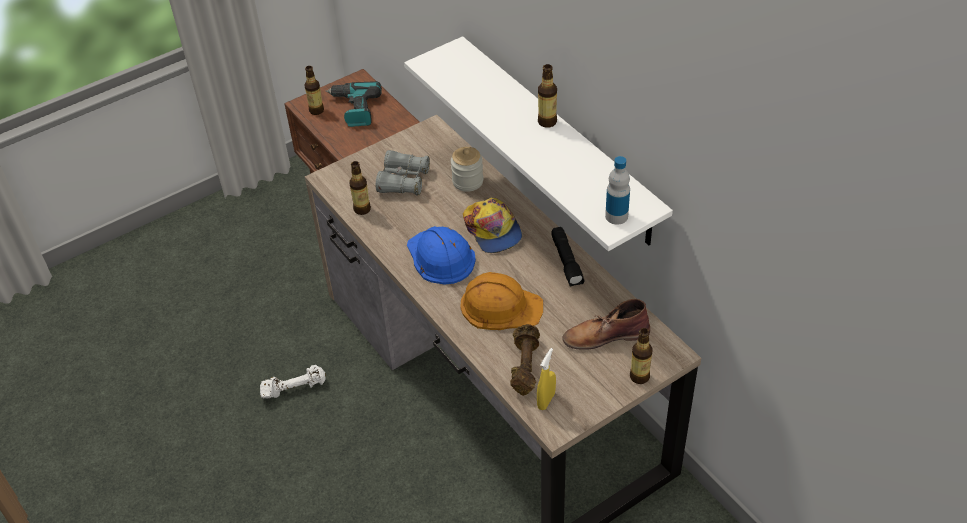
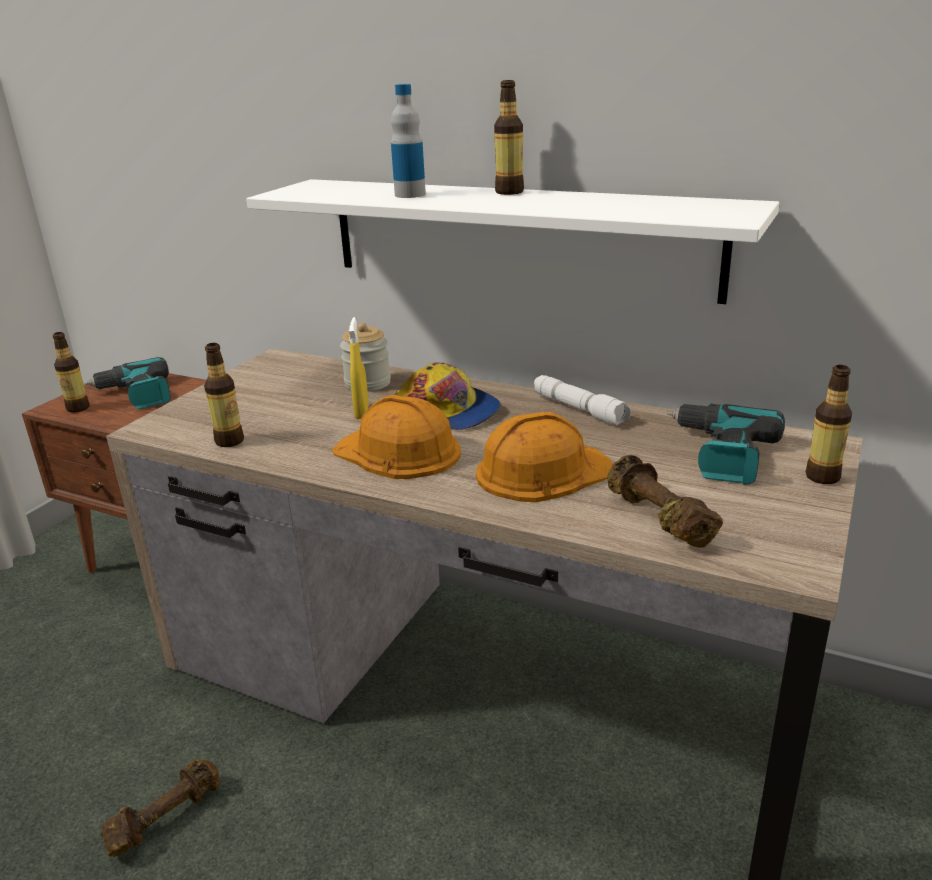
camera: 30 degrees left, 20 degrees down
(294, 388) = (165, 818): white dumbbell -> brown dumbbell
(403, 181) = (273, 403): grey binoculars -> none
(440, 257) = (398, 452): blue hard hat -> orange hard hat
(546, 400) = (740, 544): yellow spray bottle -> yellow spray bottle (361, 412)
(567, 262) = (580, 409): black flashlight -> white flashlight
(605, 335) = (720, 454): brown boot -> power drill
(616, 216) = (723, 213): bottle -> bottle (410, 195)

